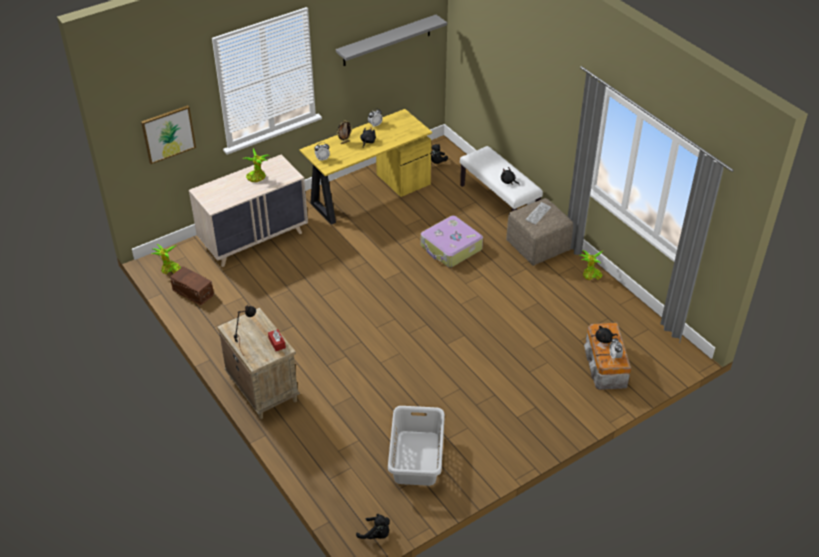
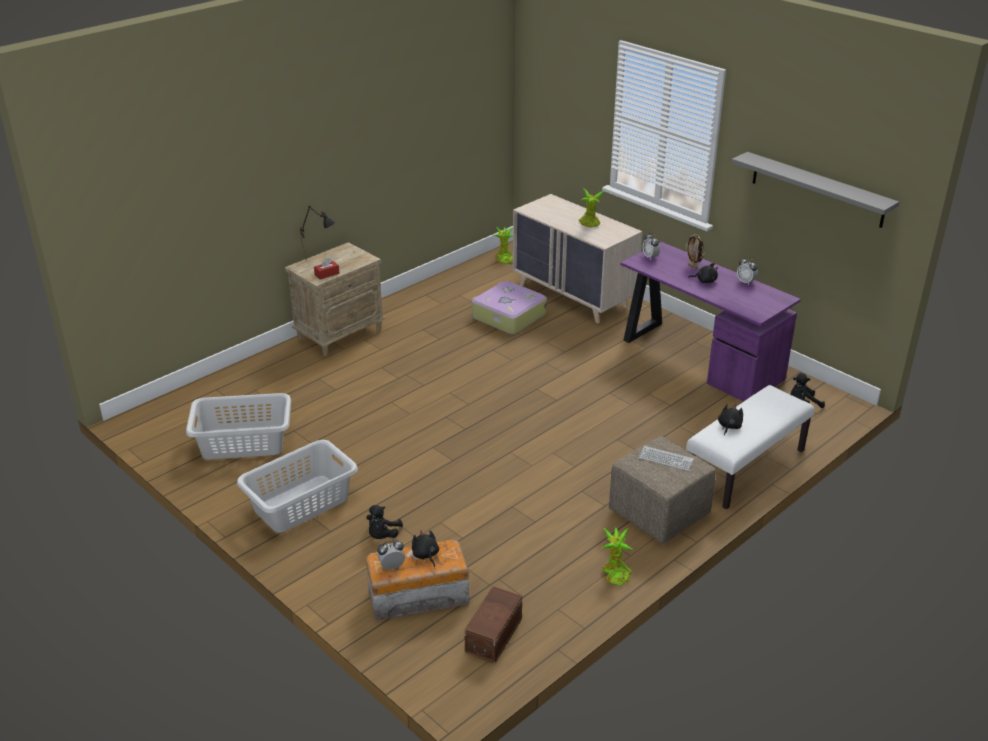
camera: 80 degrees right, 10 degrees down
(168, 134) = (561, 123): picture -> none
(193, 292) = (474, 276): brown storage box -> brown storage box (495, 635)
(368, 193) = (698, 358): yellow desk -> purple desk
(376, 534) = (139, 427): black plush toy -> black plush toy (382, 535)
(451, 248) = (619, 434): suitcase -> suitcase (508, 316)
(502, 423) = (300, 503): none -> grey laundry basket

